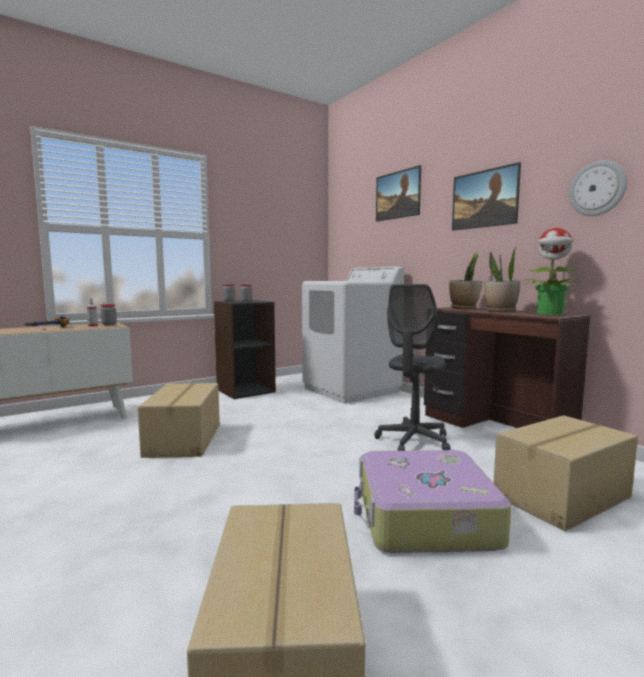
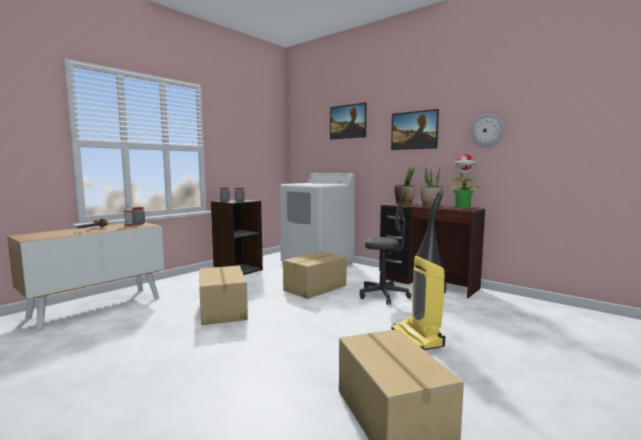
camera: 15 degrees left, 0 degrees up
(413, 441) = (383, 295): grey office chair -> grey office chair turned 90 degrees counterclockwise
(424, 518) = (418, 338): suitcase -> vacuum cleaner
(563, 497) = (485, 318): cardboard box -> cardboard box (316, 288)

